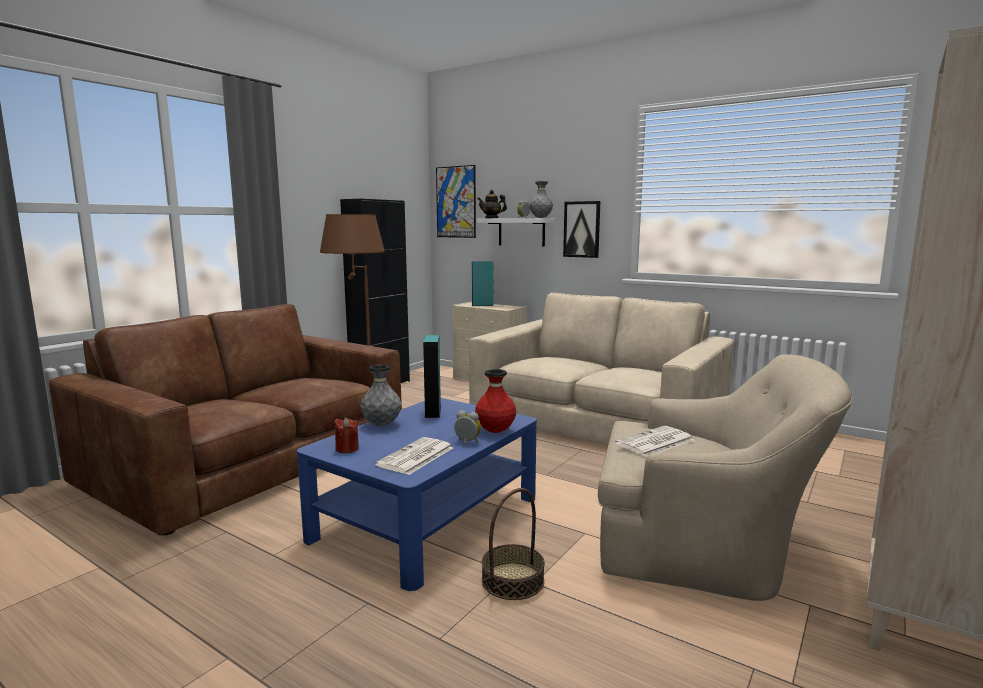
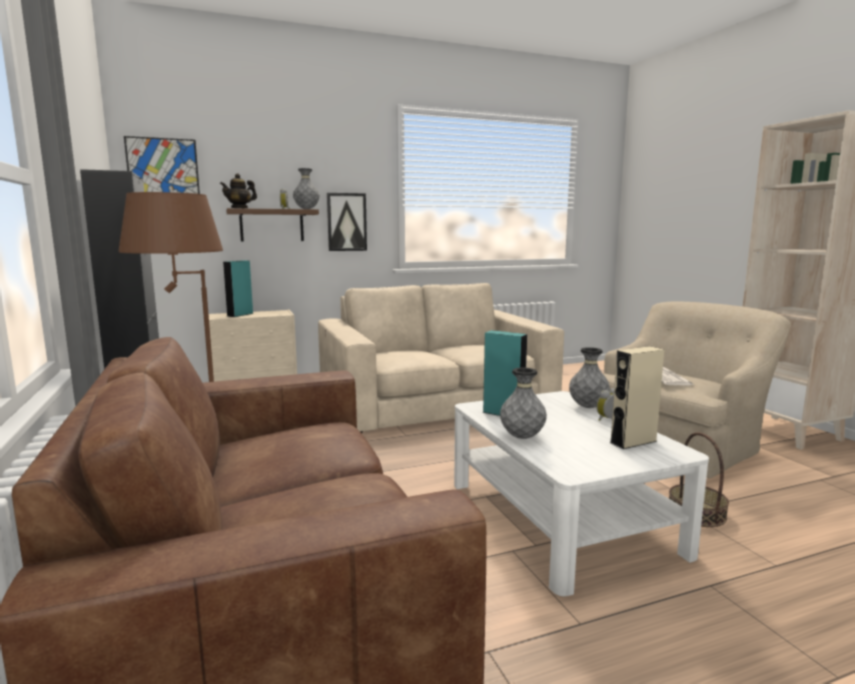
camera: 55 degrees left, 0 degrees up
(347, 449) = (585, 462): red candle -> none
(415, 457) = (633, 442): newspaper -> beige speaker
(427, 518) = (560, 516): blue coffee table -> white coffee table
(495, 431) = (588, 407): red vase -> grey vase
(521, 232) = (272, 225): white shelf -> brown shelf

